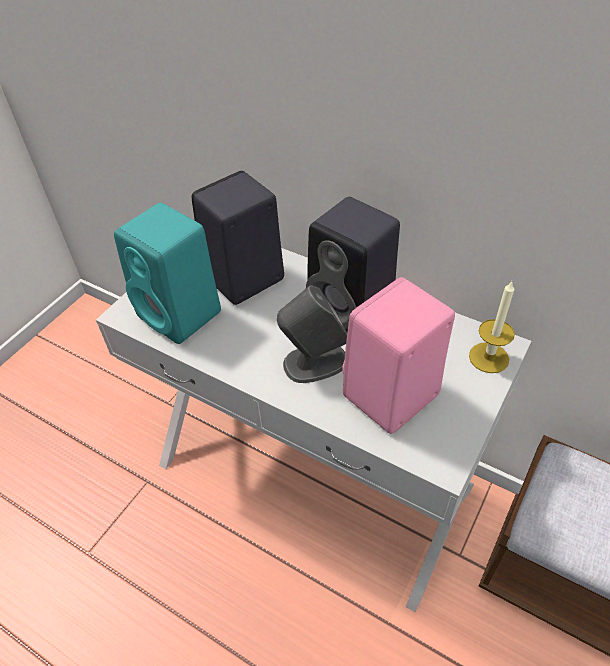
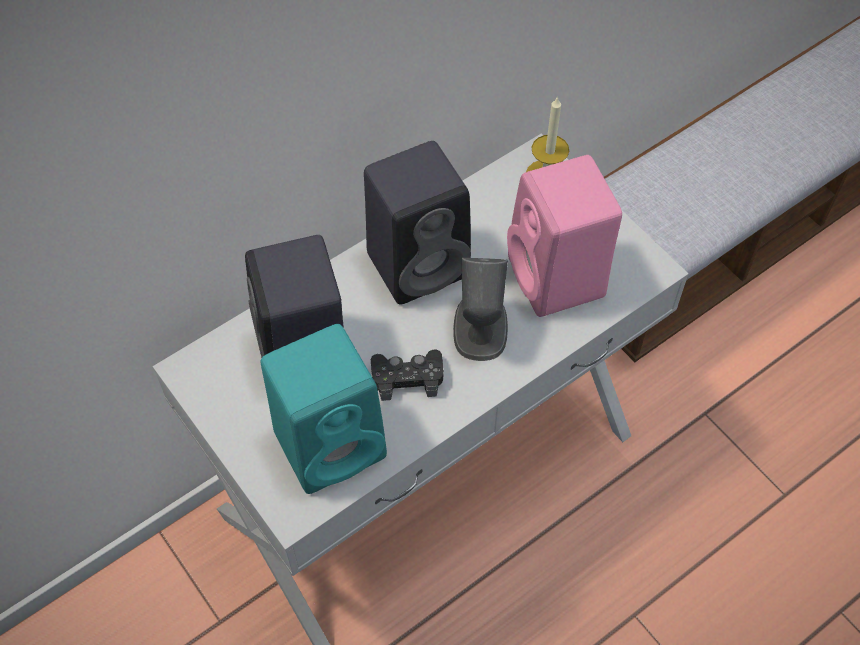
camera: 70 degrees left, 10 degrees up
(250, 335) = (407, 377): none -> black game controller

